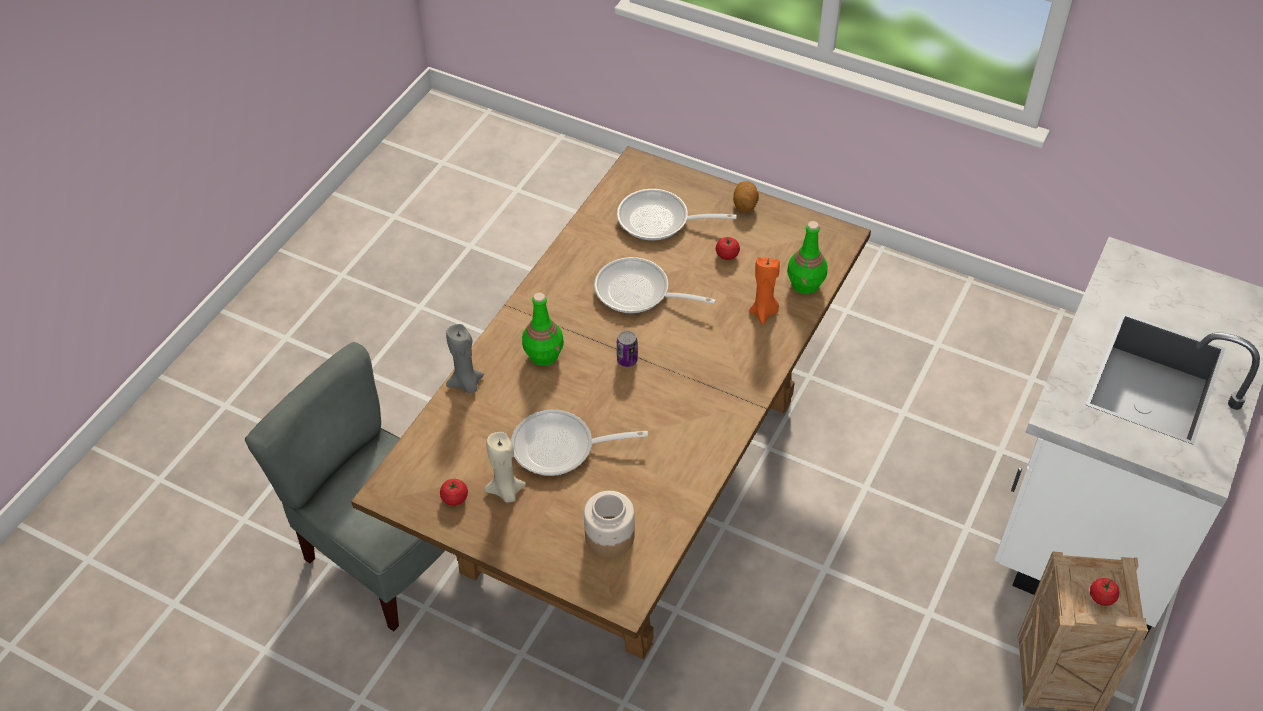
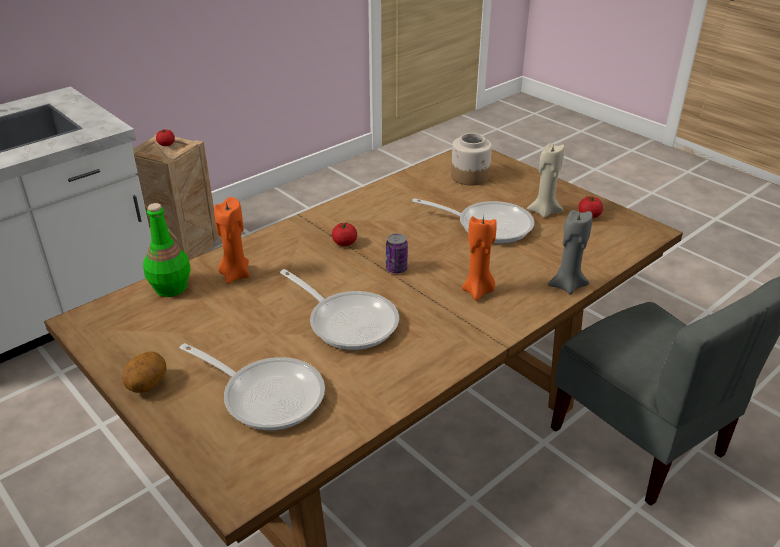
camera: 160 degrees left, 15 degrees down
(544, 355) = (478, 291): green bottle -> orange candle
(727, 255) = (222, 334): tomato -> tomato (344, 243)

